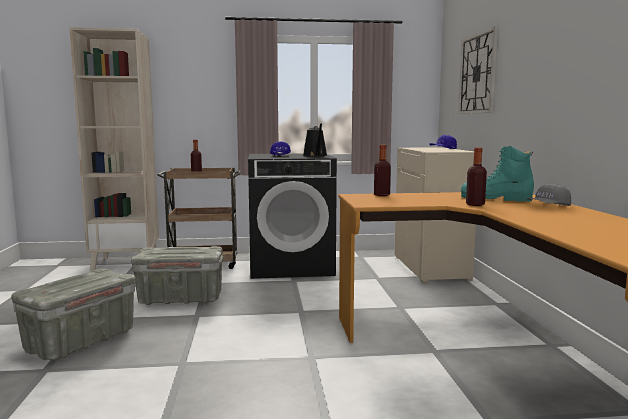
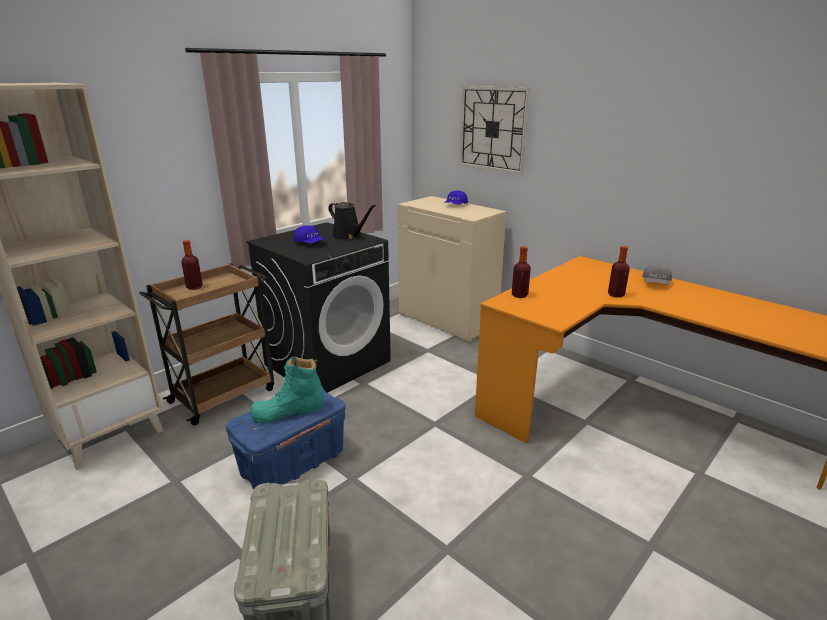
camera: 40 degrees left, 15 degrees up
(181, 298) = (293, 462): grey storage box -> blue storage box
(495, 199) = (602, 278): turquoise boot -> turquoise boot (288, 411)

